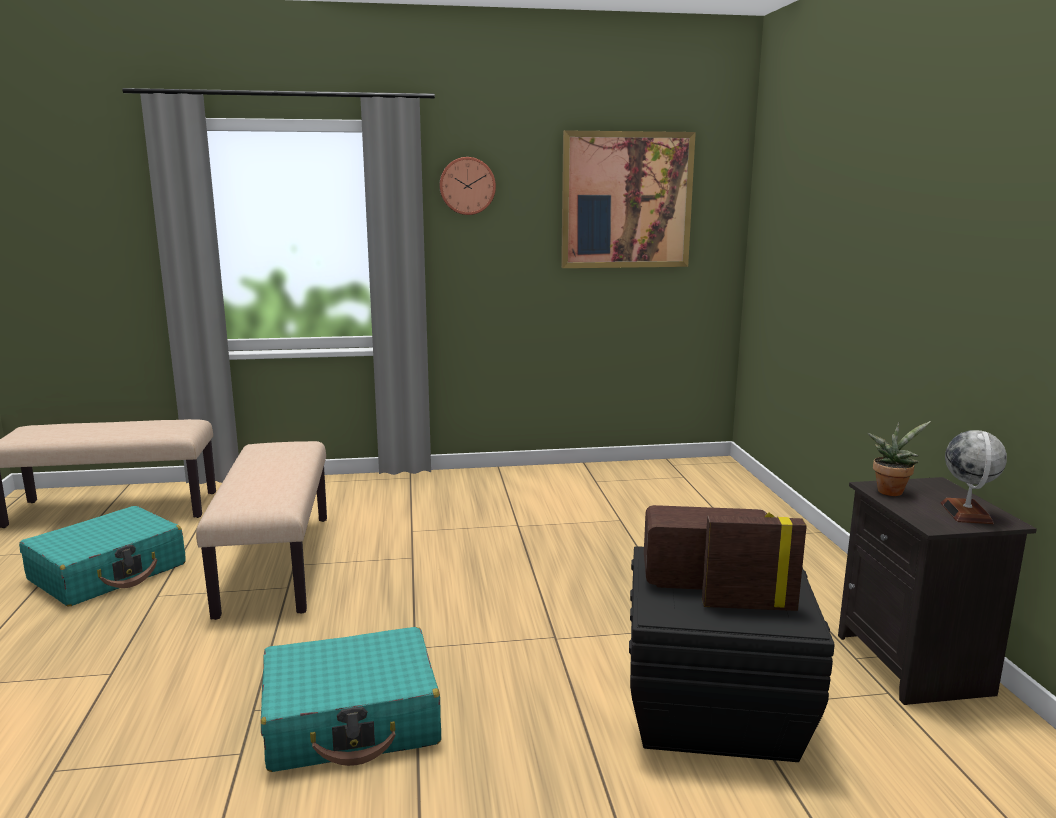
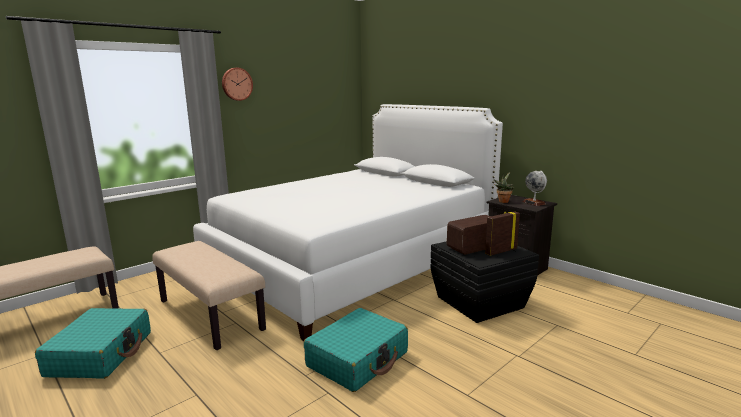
camera: 35 degrees left, 0 degrees up
(583, 544) = (353, 262): none -> white bed
(626, 200) = (312, 90): picture -> none

